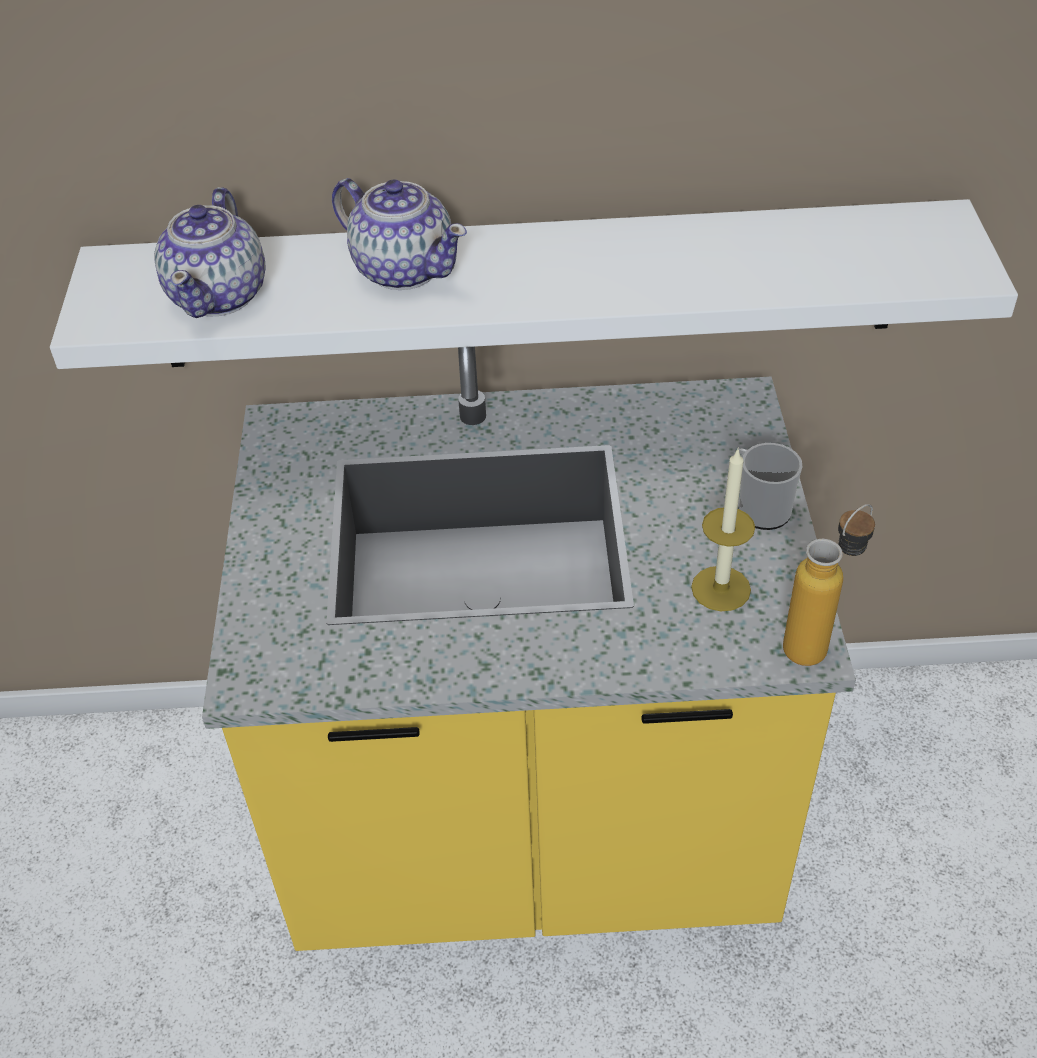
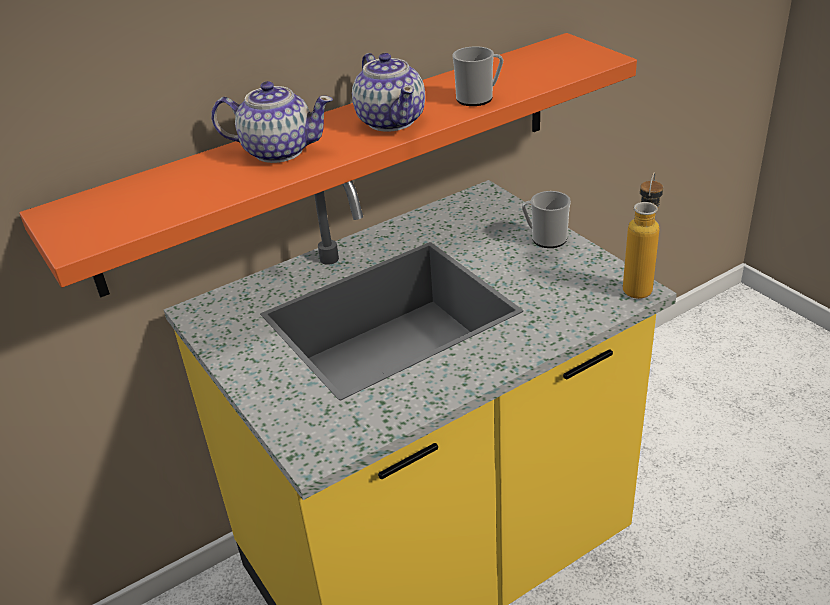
camera: 30 degrees left, 10 degrees down
(220, 295) = (161, 201): teapot -> teapot (391, 120)
(528, 285) = (338, 157): white shelf -> orange shelf
(720, 280) = (479, 98): none -> mug
(721, 588) = (563, 282): candle -> none

